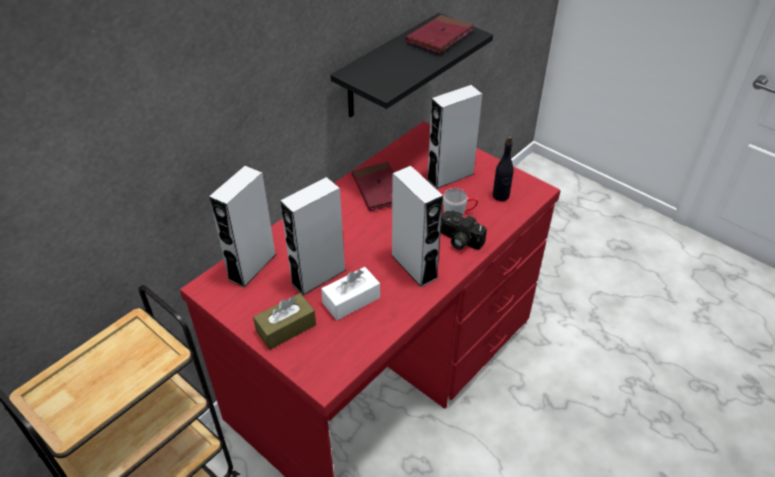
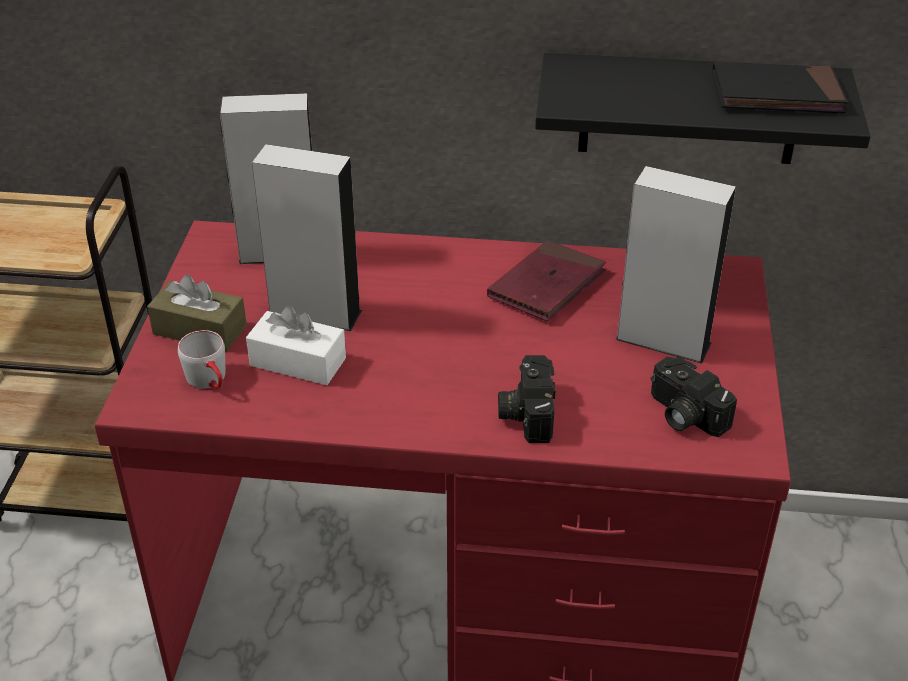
camera: 55 degrees right, 5 degrees down
(414, 266) = (421, 390): grey speaker -> none
(439, 37) = (776, 94): red book -> black book
(459, 211) = (591, 385): grey mug -> grey mug (210, 381)
(500, 196) = (683, 415): black bottle -> camera

